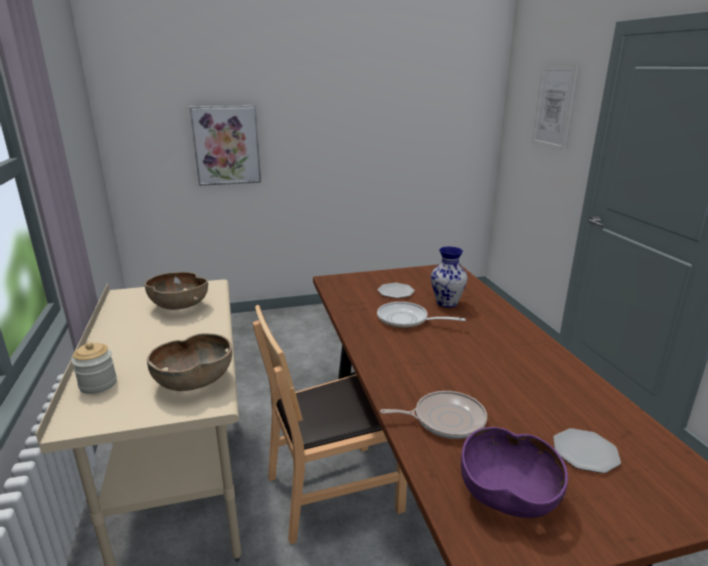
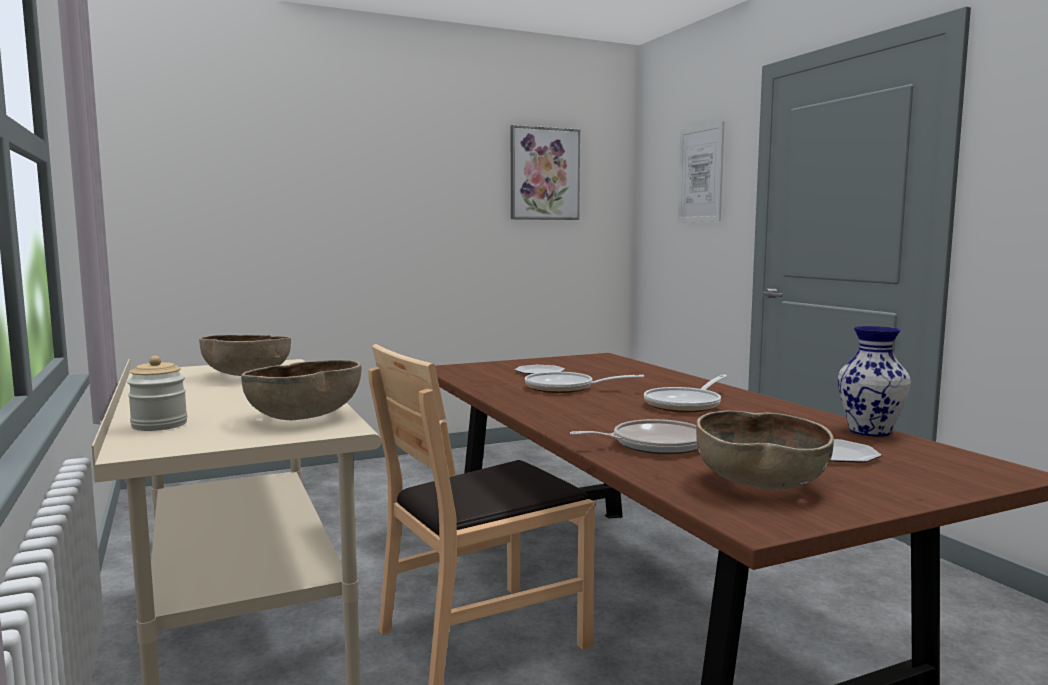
camera: 10 degrees left, 15 degrees down
(226, 145) = (281, 221): picture -> picture (544, 174)
(447, 303) = (611, 376): vase -> vase (870, 432)
(490, 355) = (686, 404): none -> frying pan
(508, 495) = (760, 484): purple bowl -> brown bowl

